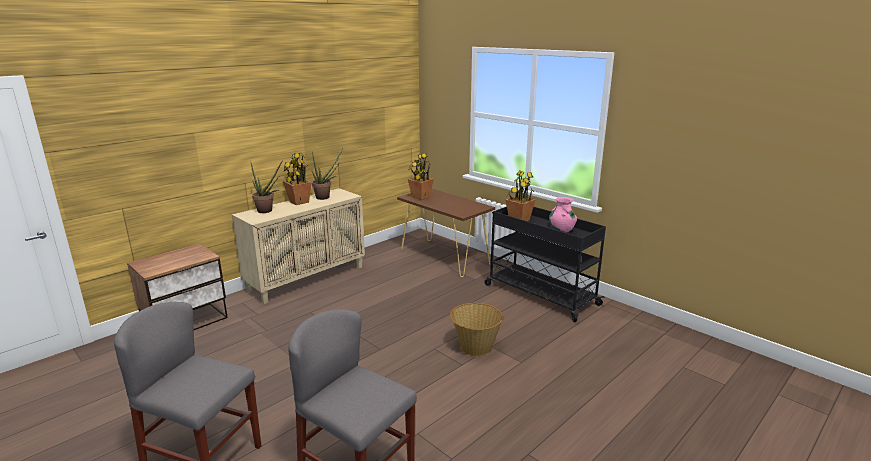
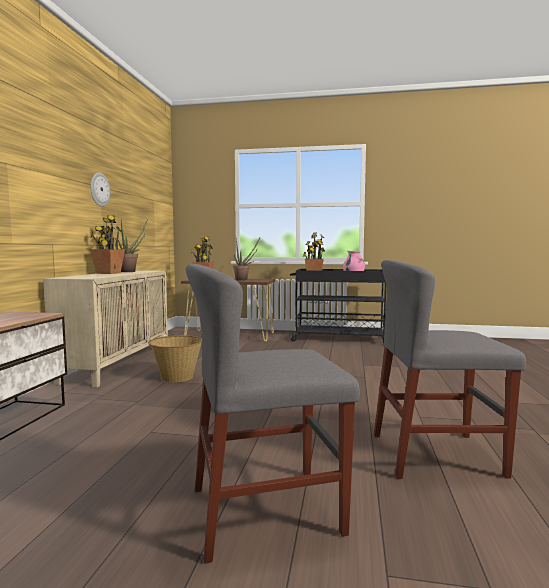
camera: 35 degrees left, 15 degrees down
(268, 211) = (87, 276): potted plant -> potted plant (244, 279)
(299, 122) = (99, 189): none -> wall clock
(475, 347) = (353, 367): basket -> basket (176, 377)

